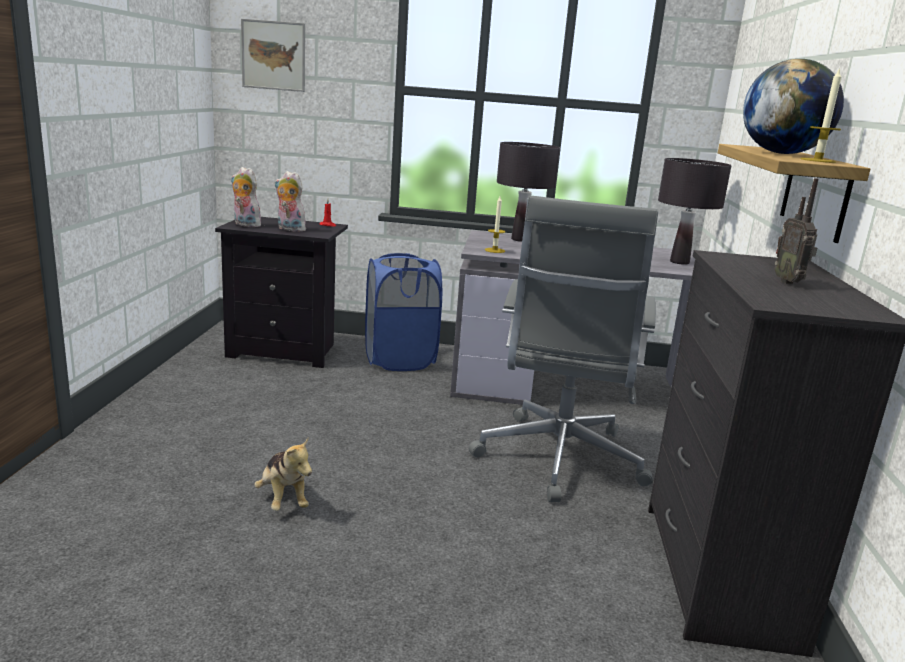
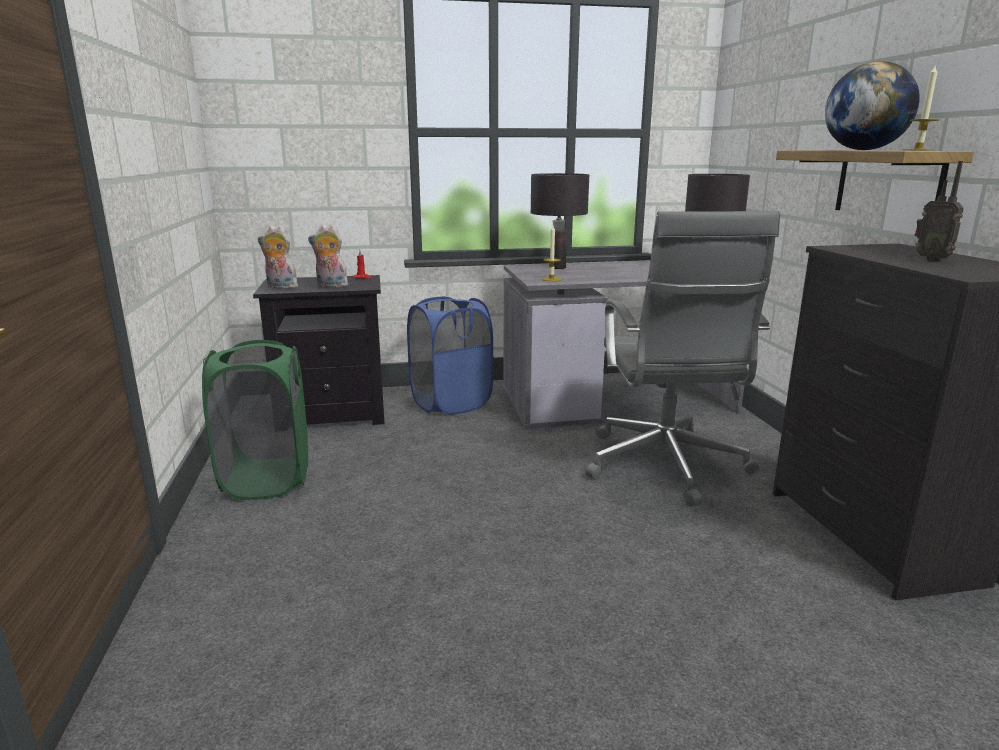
camera: 15 degrees left, 0 degrees up
(187, 396) = (267, 479): none -> green laundry basket
(273, 55) = (273, 105): picture -> none
(283, 499) = (451, 562): plush toy -> none

